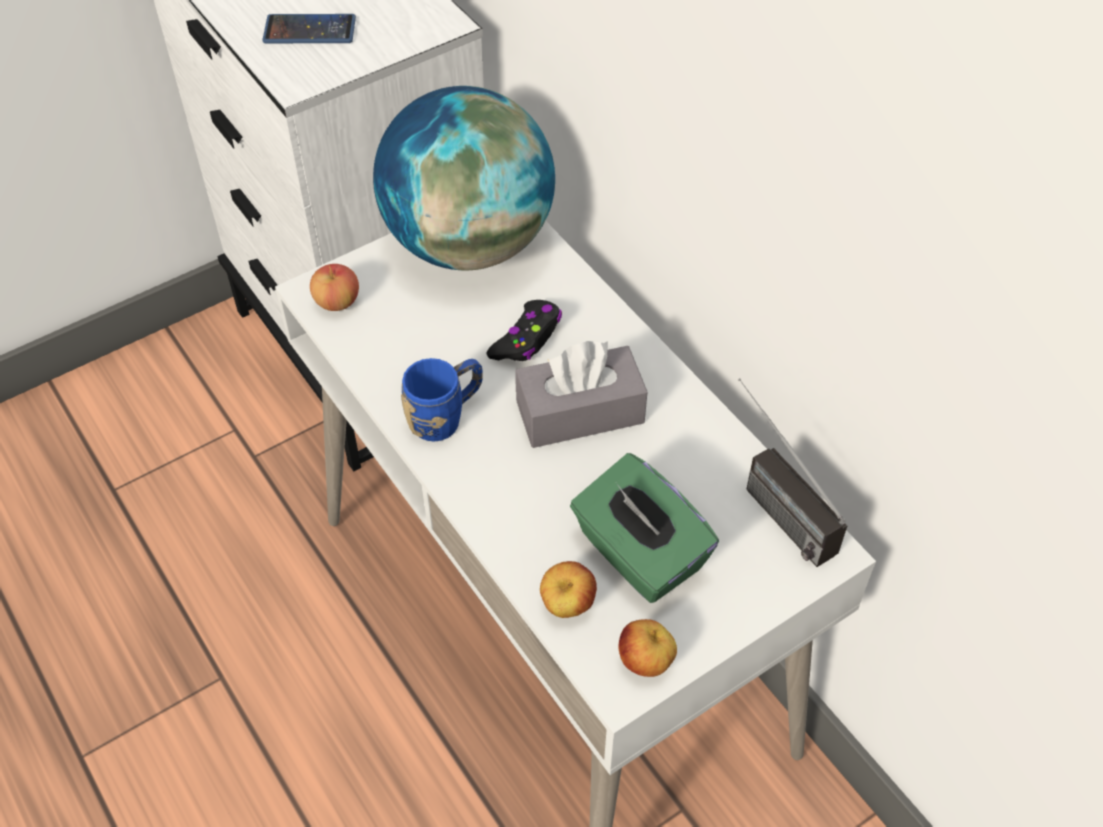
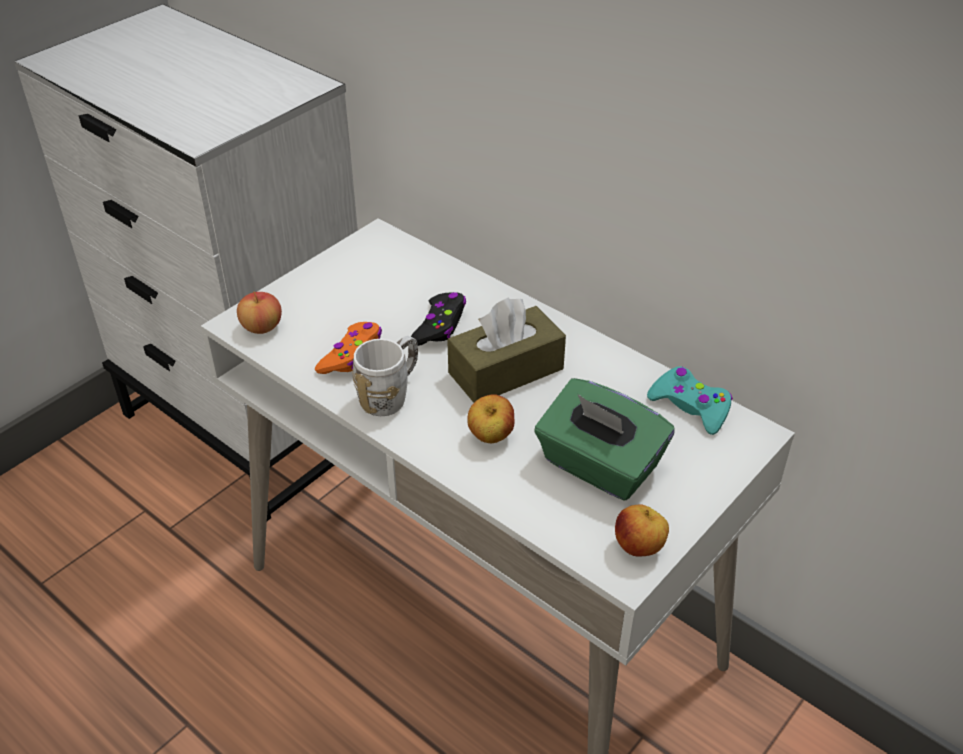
camera: 15 degrees left, 10 degrees down
(309, 30) = (196, 103): phone -> none
(420, 357) = (352, 355): none -> orange game controller
(445, 416) = (390, 395): blue mug -> white mug
(469, 243) = (363, 266): globe -> none
(567, 605) = (553, 518): apple -> apple (490, 437)
(580, 412) = (506, 371): grey tissue box -> brown tissue box
(769, 502) = (690, 406): radio -> turquoise game controller

